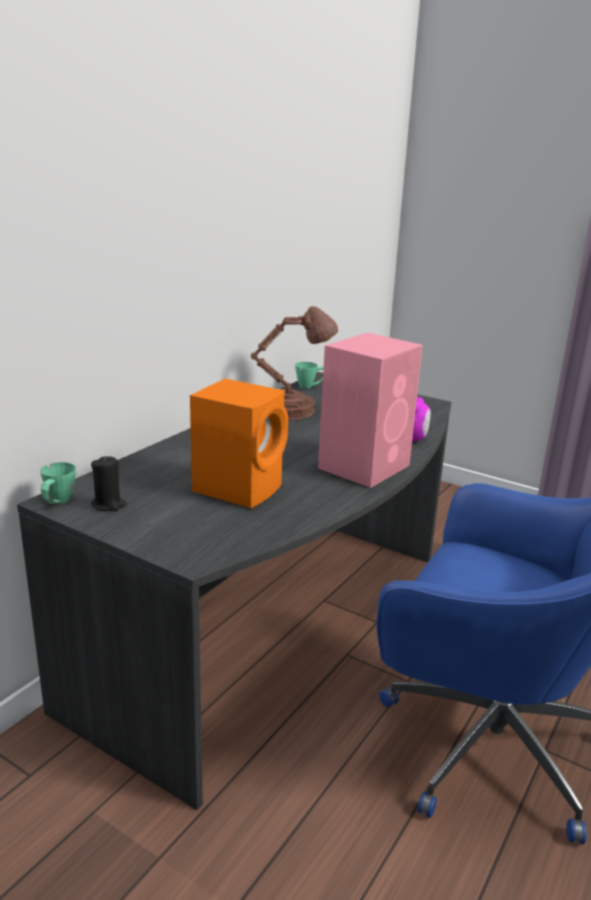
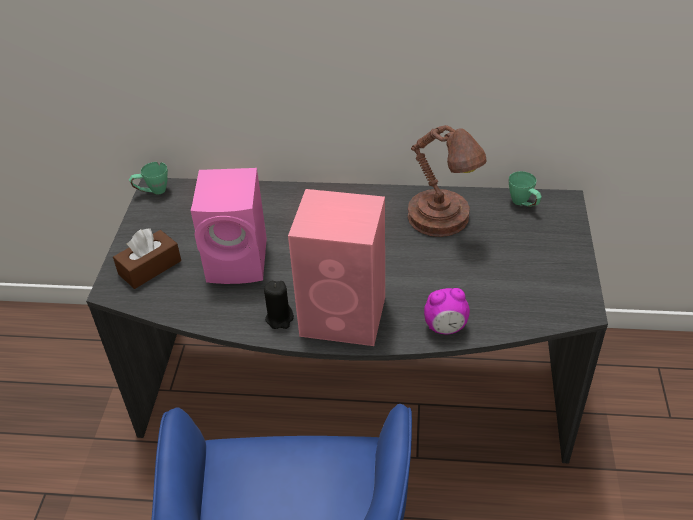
camera: 65 degrees right, 20 degrees up
(108, 505) = (165, 213): black candle -> black candle (279, 318)
(187, 531) = (150, 267): none -> brown tissue box
(240, 487) = (240, 261): orange speaker -> pink speaker

